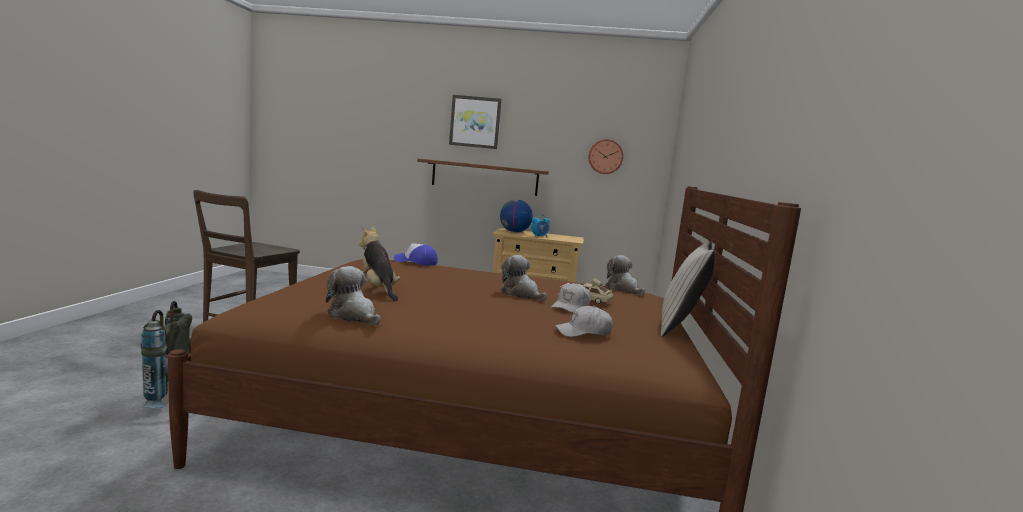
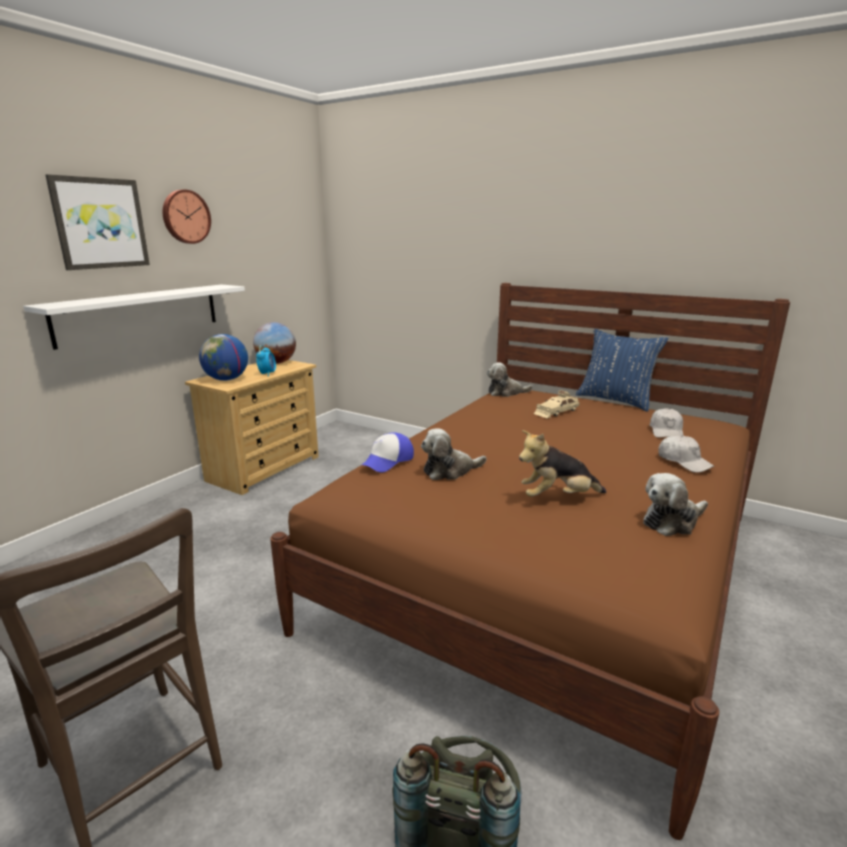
camera: 65 degrees left, 10 degrees up
(485, 177) = (140, 313): brown shelf -> white shelf
(521, 294) = (551, 432): plush toy -> plush toy (449, 471)
(569, 237) = (276, 363): none -> globe
(571, 307) = (589, 421): white cap -> white cap (684, 462)
(605, 156) = (274, 253): wall clock -> wall clock (185, 217)
(680, 326) = (615, 400): beige pillow -> blue pillow

